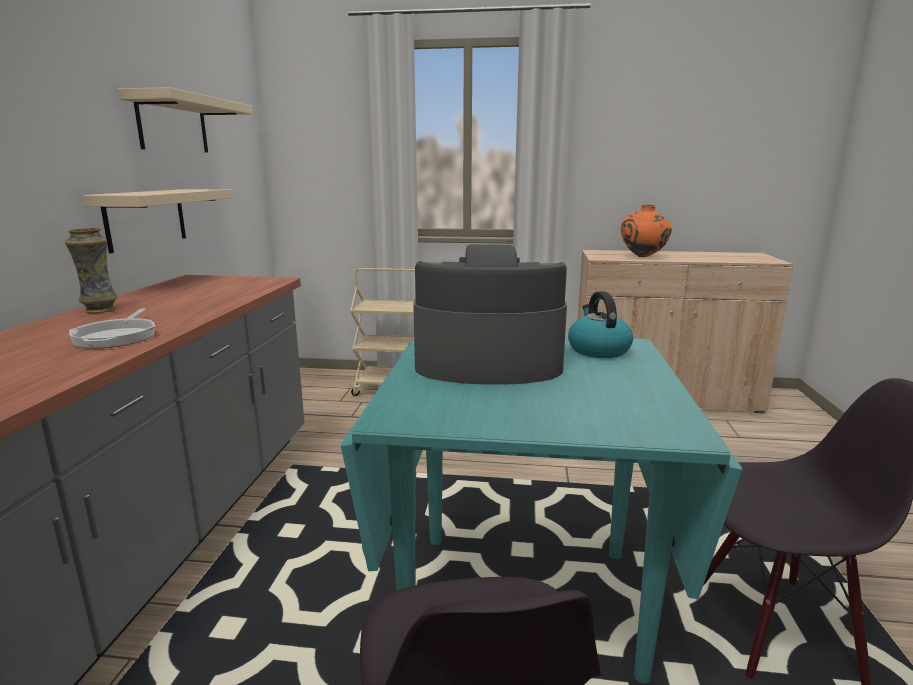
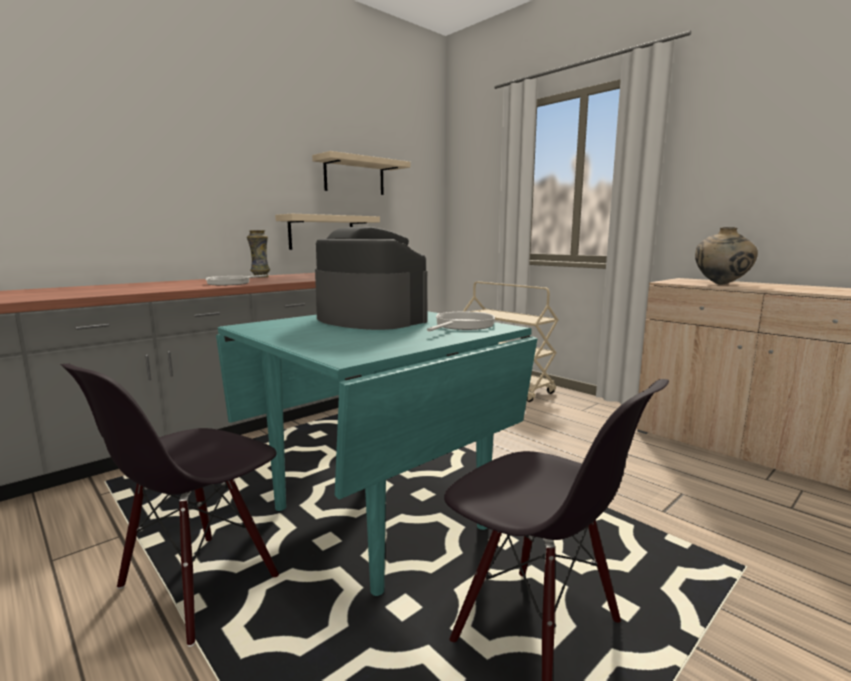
camera: 40 degrees right, 5 degrees down
(598, 350) = (462, 325): kettle -> frying pan
(643, 257) = (721, 284): orange vase -> beige vase

